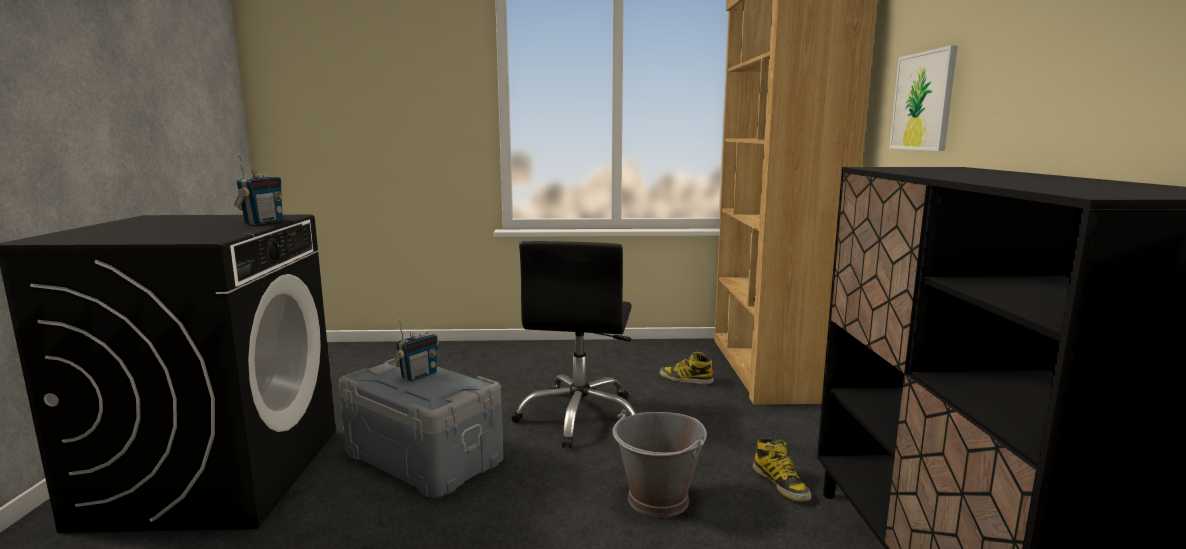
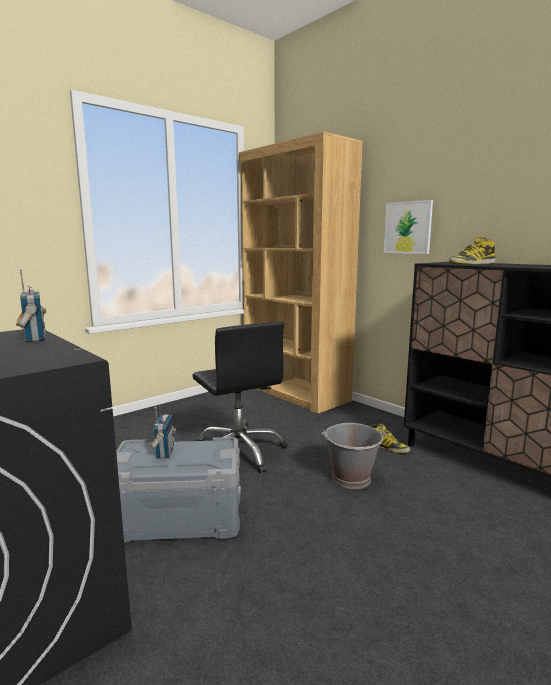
camera: 40 degrees left, 0 degrees up
(686, 379) = (263, 410): boot -> boot (472, 263)

